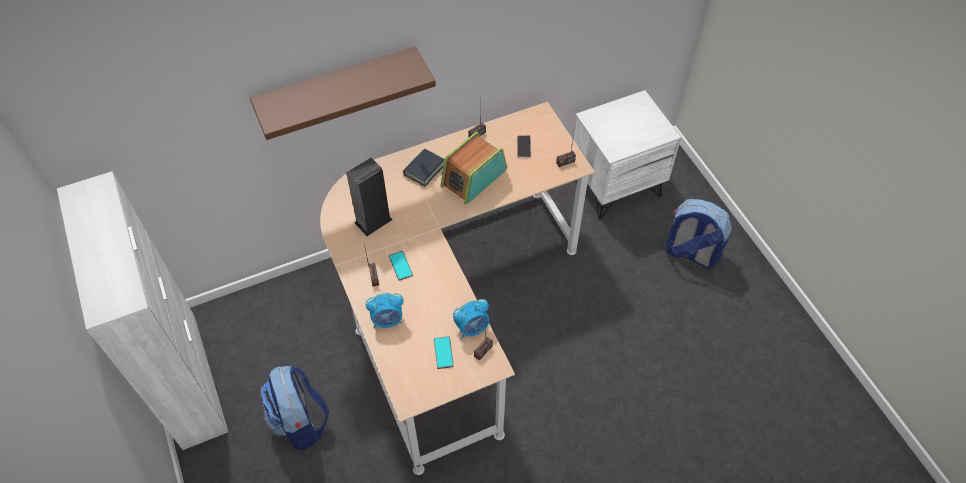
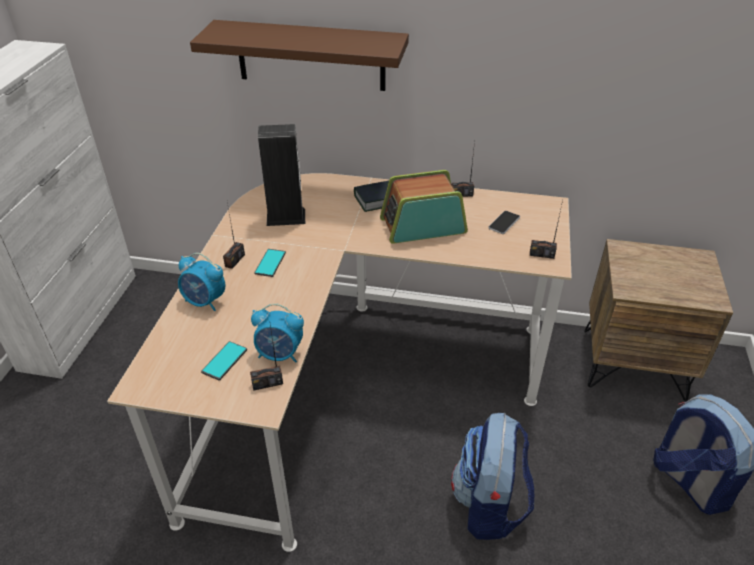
camera: 35 degrees right, 15 degrees down
(300, 422) = (123, 406): backpack -> backpack (489, 505)
(615, 185) = (633, 363): white nightstand -> brown nightstand

